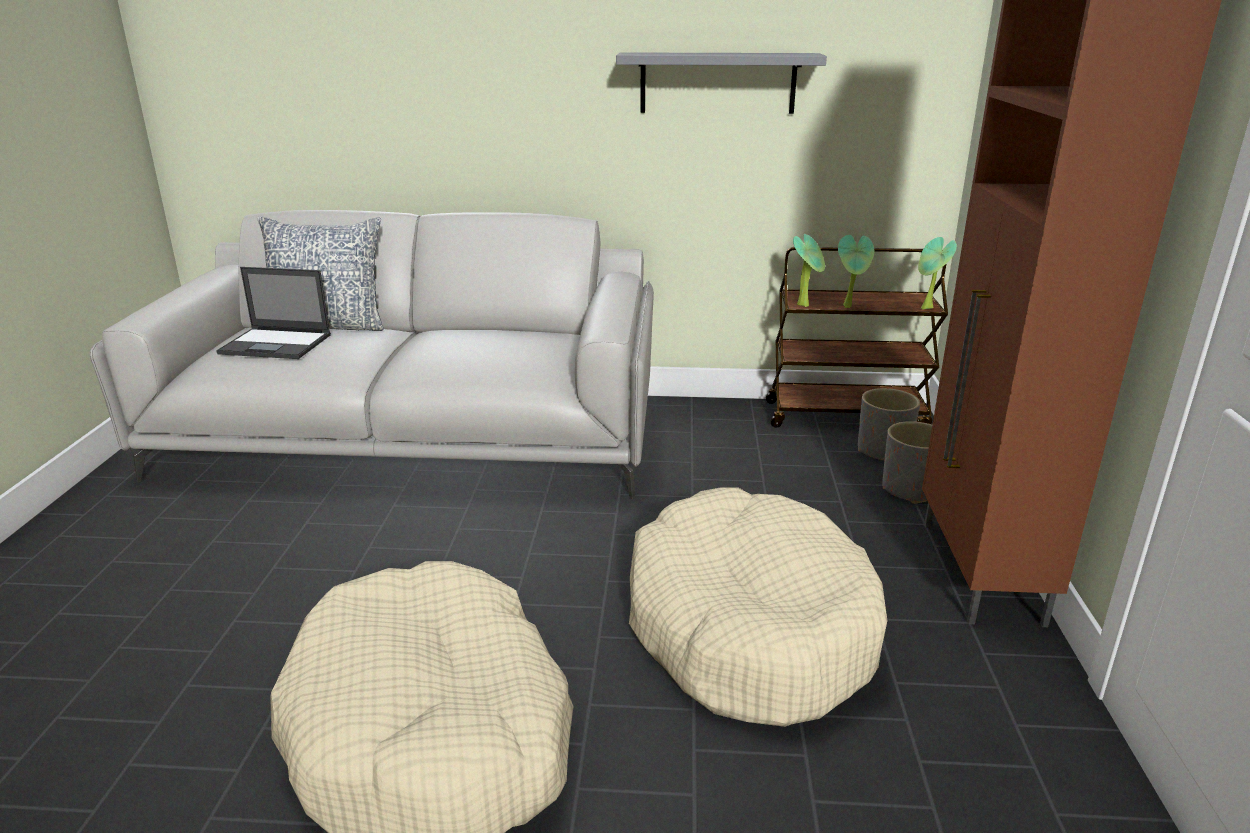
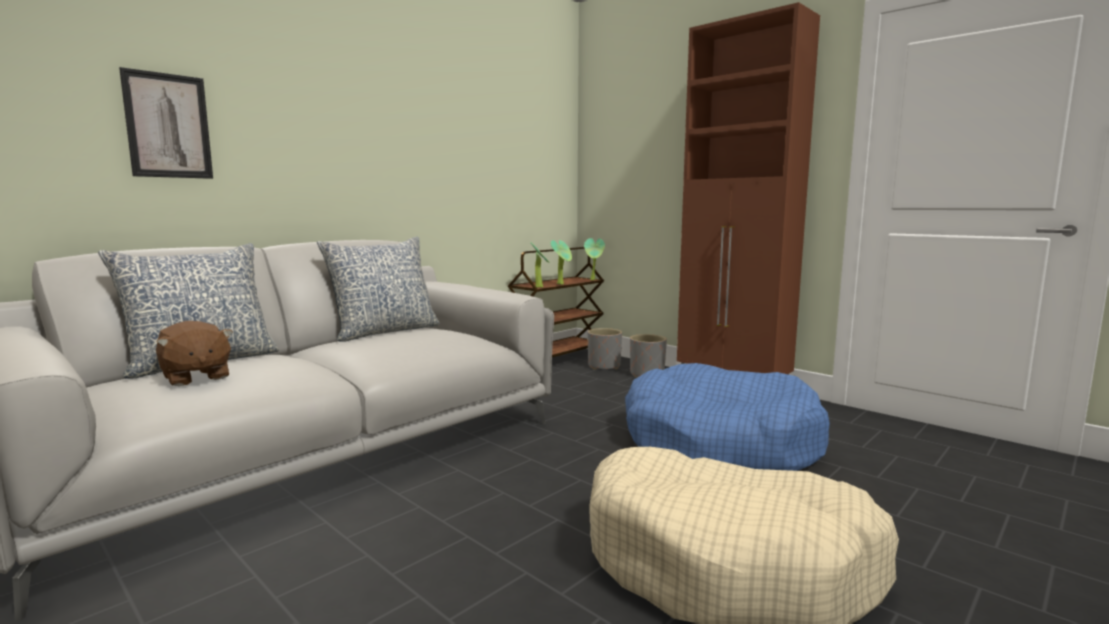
camera: 50 degrees left, 15 degrees down
(277, 344) = (195, 377): laptop -> brown plush toy
(352, 85) = (168, 126): none -> picture
(512, 330) = (384, 331): none -> pillow
(717, 83) = (463, 147): grey shelf -> none
(748, 628) = (719, 442): beige dog bed -> blue dog bed

